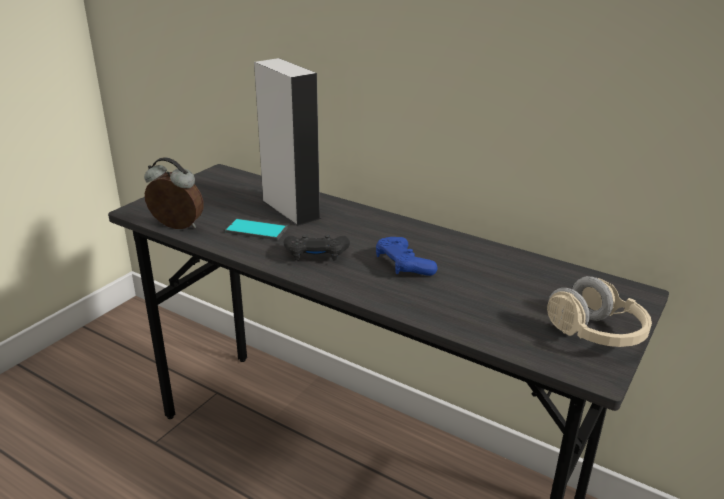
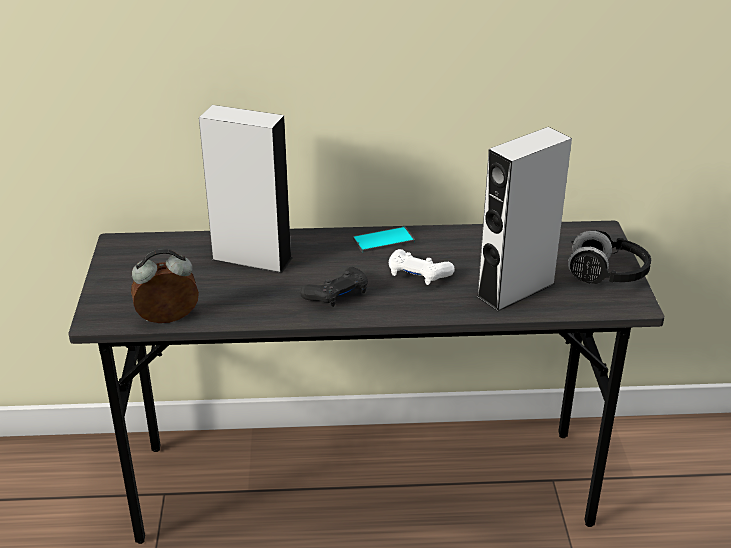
camera: 35 degrees left, 5 degrees up
(256, 230) = (250, 292): phone -> phone (383, 240)
(403, 265) = (418, 275): blue game controller -> white game controller
(479, 310) = (515, 290): none -> grey speaker
(595, 334) = (606, 275): beige headphones -> black headphones

